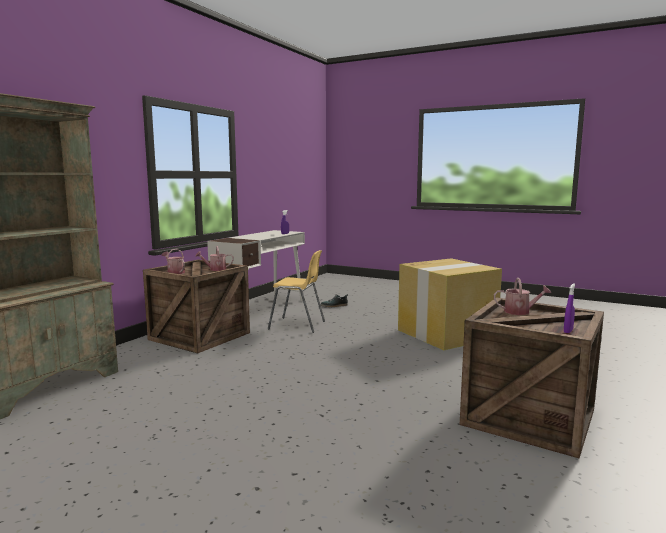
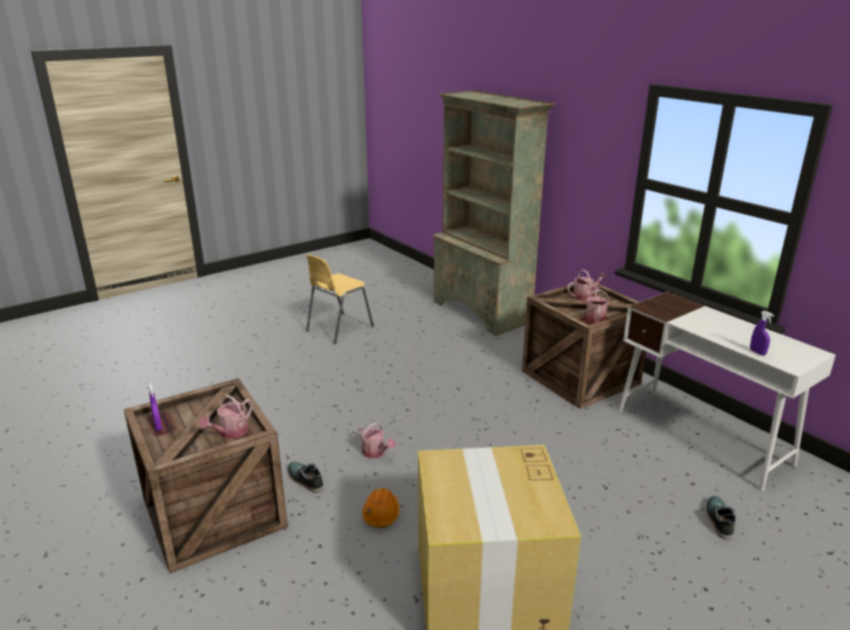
camera: 115 degrees right, 15 degrees up
(297, 325) = (600, 450): yellow chair -> yellow chair (338, 329)
(374, 379) = (376, 453): none -> watering can
(433, 363) = (381, 514): none -> orange hard hat
(440, 395) = (305, 479): none -> shoe

